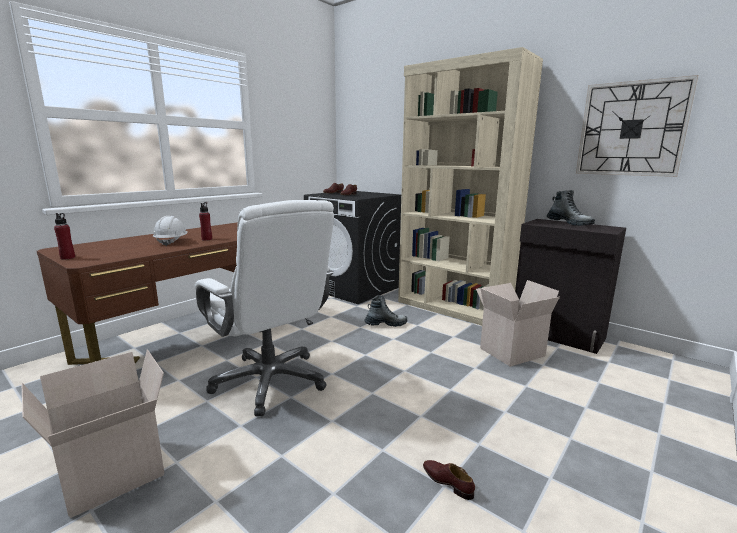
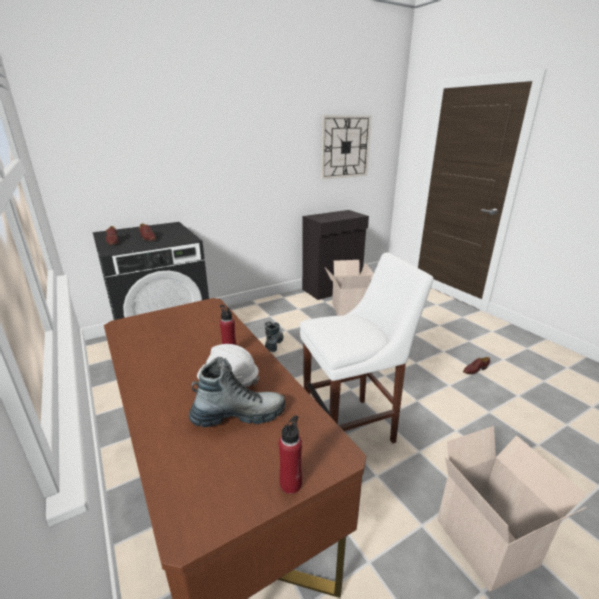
camera: 70 degrees left, 10 degrees up
(270, 381) = (352, 427): white office chair -> white stool
(453, 308) = (265, 307): beige bookcase -> none
(569, 223) = (328, 214): boot -> boot (239, 415)

